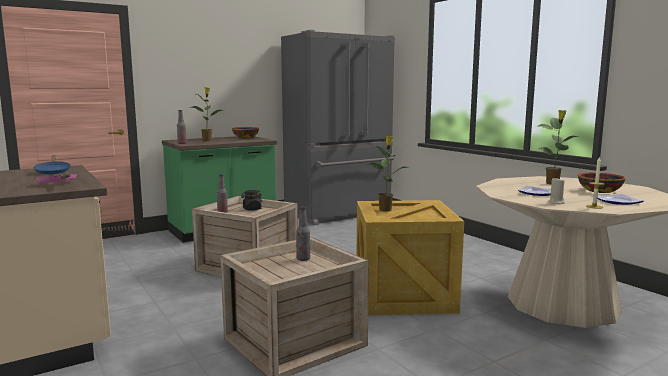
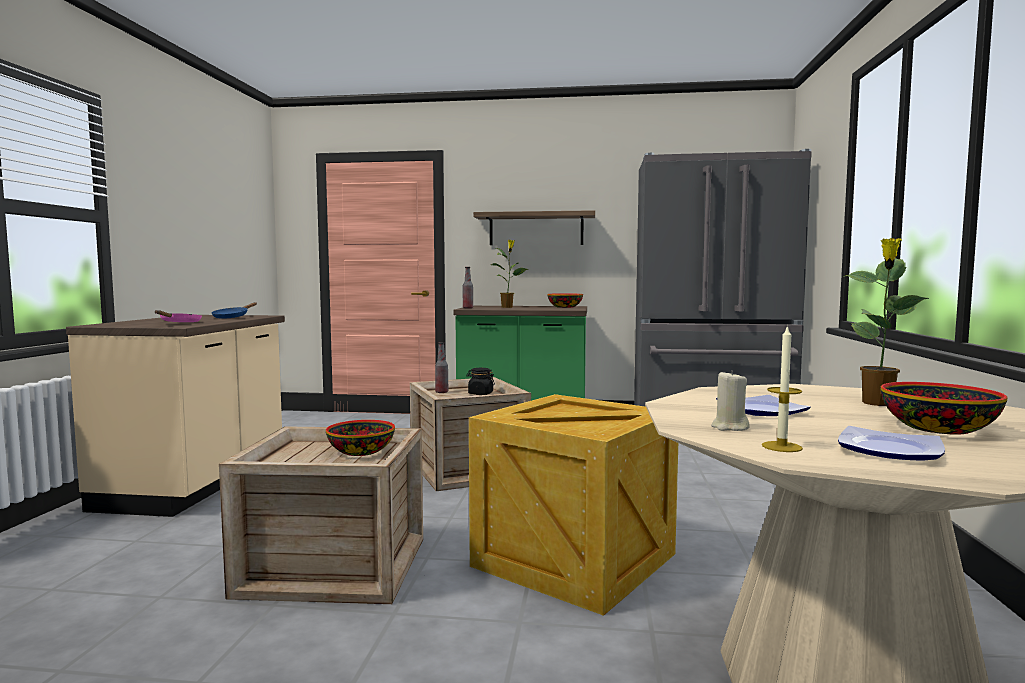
camera: 40 degrees right, 5 degrees down
(210, 77) = (536, 229): none -> shelf
(303, 259) = (360, 452): bottle -> bowl
(385, 209) = (562, 410): potted plant -> none

